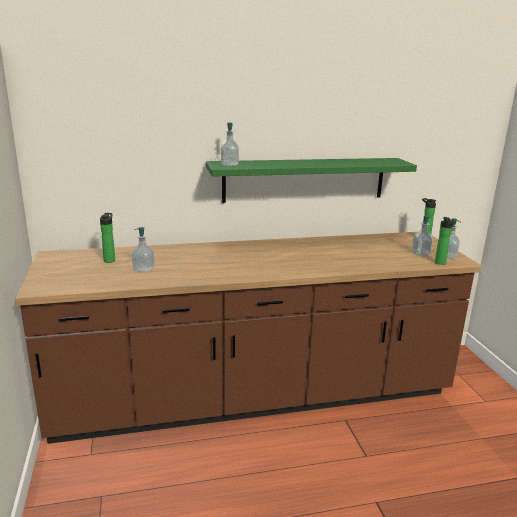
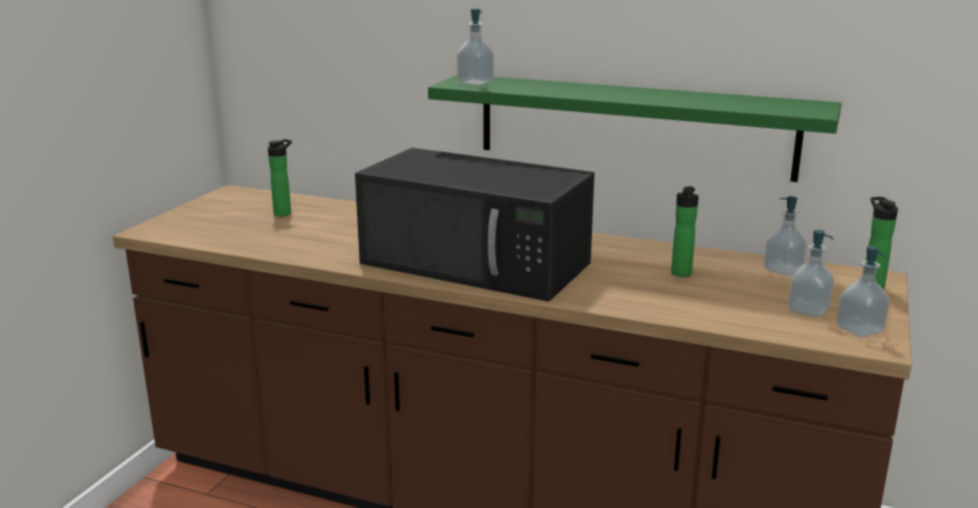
camera: 35 degrees right, 0 degrees up
(143, 269) = (303, 233): soap dispenser -> soap dispenser (783, 270)
(263, 264) = (479, 263): none -> black microwave
(440, 263) = (815, 338): bottle -> bottle (680, 274)

